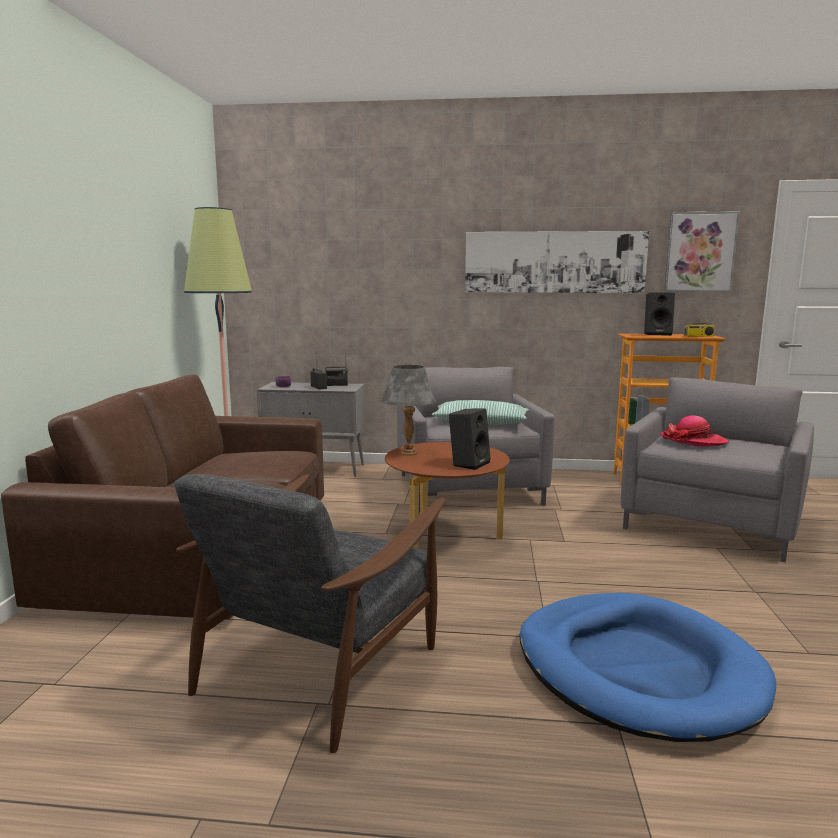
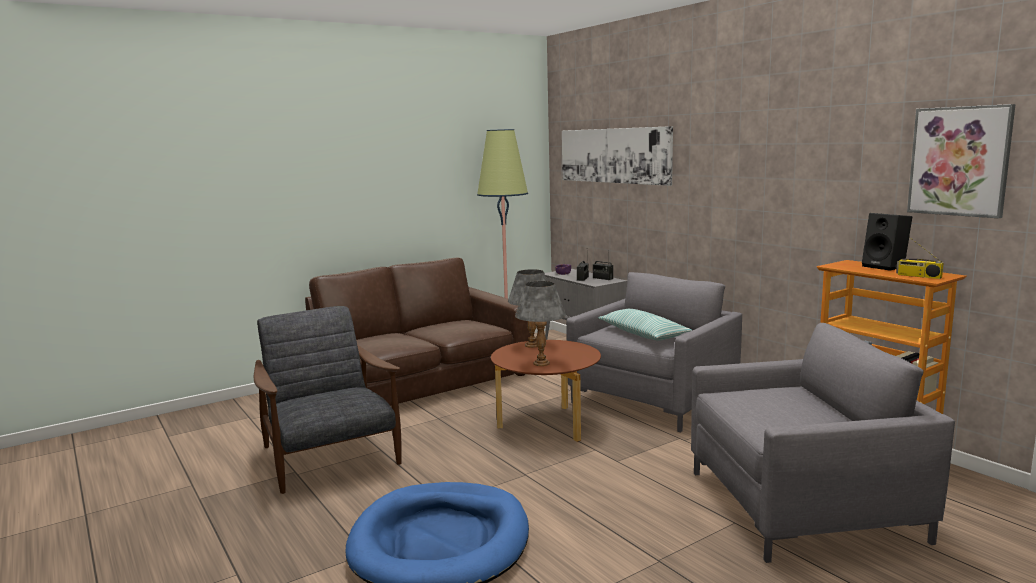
camera: 50 degrees right, 0 degrees up
(321, 664) = (330, 458): grey armchair -> grey armchair turned 75 degrees clockwise
(469, 463) = (541, 363): black speaker -> grey table lamp
(554, 262) = (786, 170): picture -> picture (613, 155)
(693, 441) = (769, 399): hat -> none

